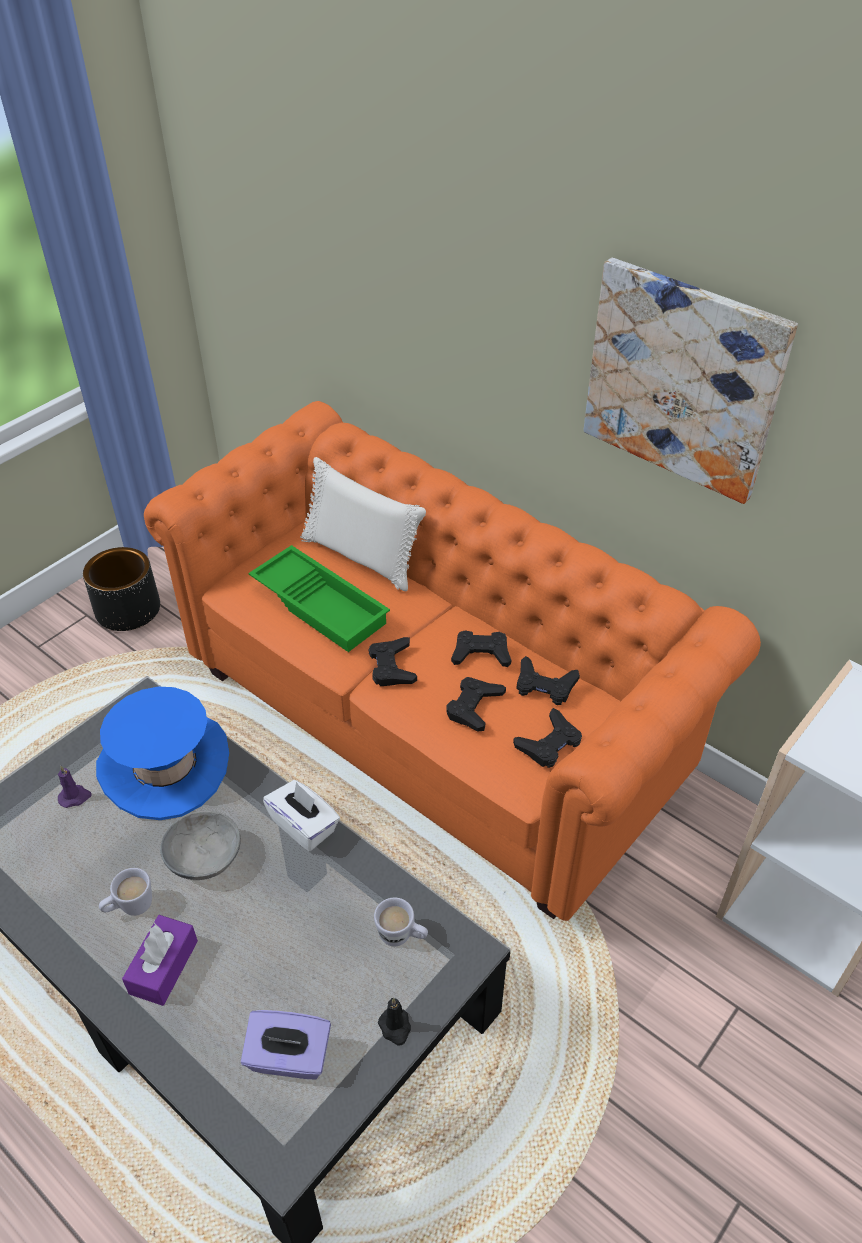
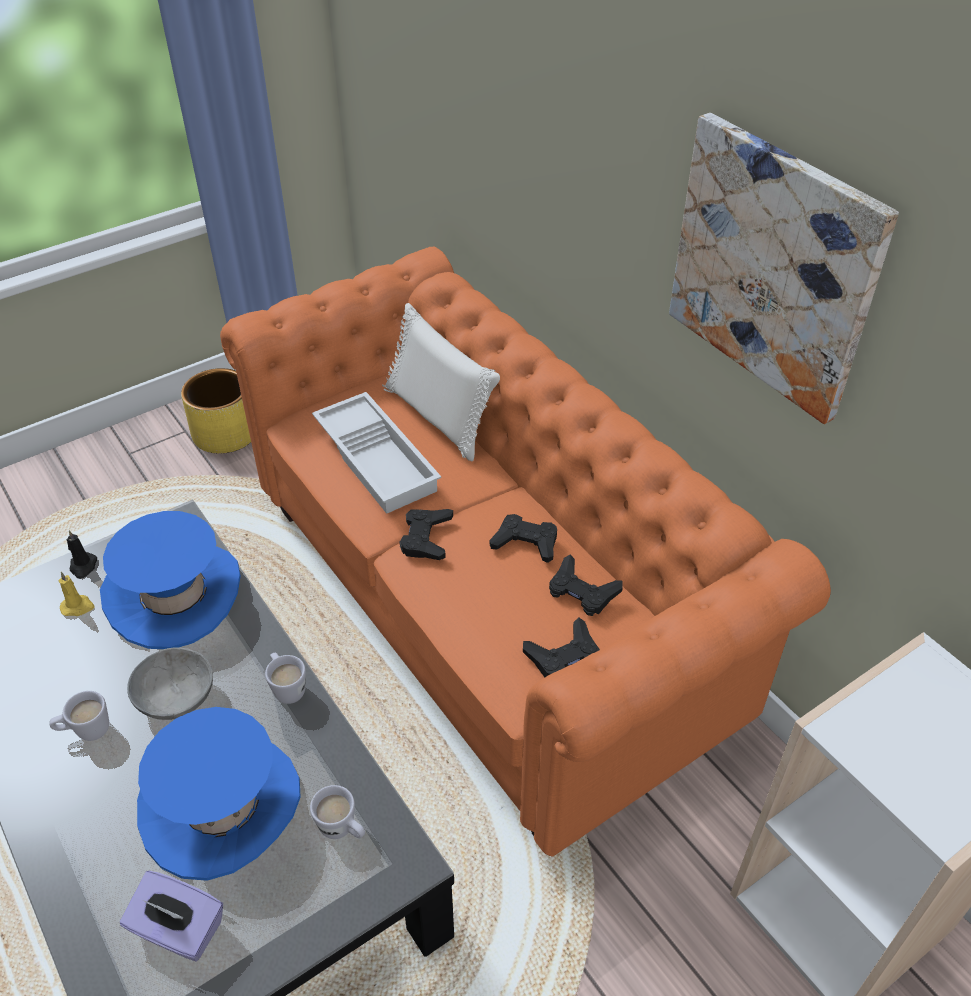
camera: 15 degrees right, 0 degrees up
(75, 797) = (78, 607): purple candle -> yellow candle
(128, 610) = (226, 433): black planter -> yellow planter
(163, 967) = (94, 801): purple tissue box -> none
(284, 942) = (220, 805): none -> blue hat
(304, 826) = (287, 687): white tissue box -> white mug
(322, 604) = (379, 459): green tray -> white tray
(395, 1027) = (299, 927): black candle -> black candle (83, 566)
(474, 707) = (496, 598): black game controller -> none

